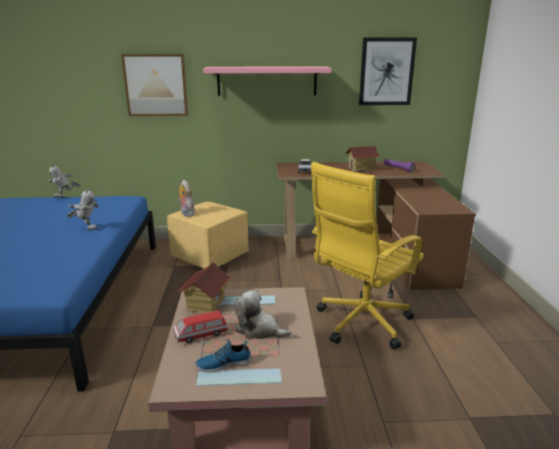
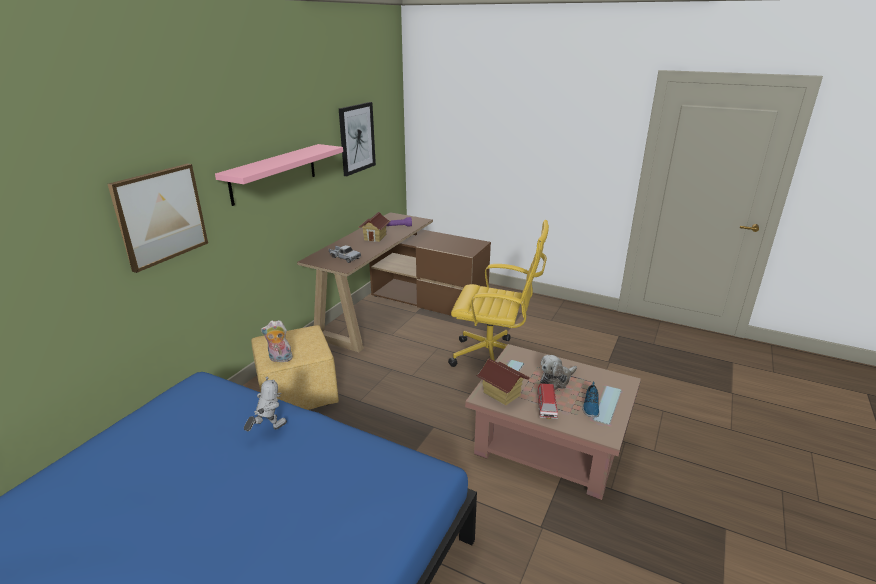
camera: 60 degrees left, 5 degrees up
(65, 197) = (102, 436): toy robot -> none
(360, 324) = (493, 358): yellow office chair -> yellow office chair turned 60 degrees counterclockwise

